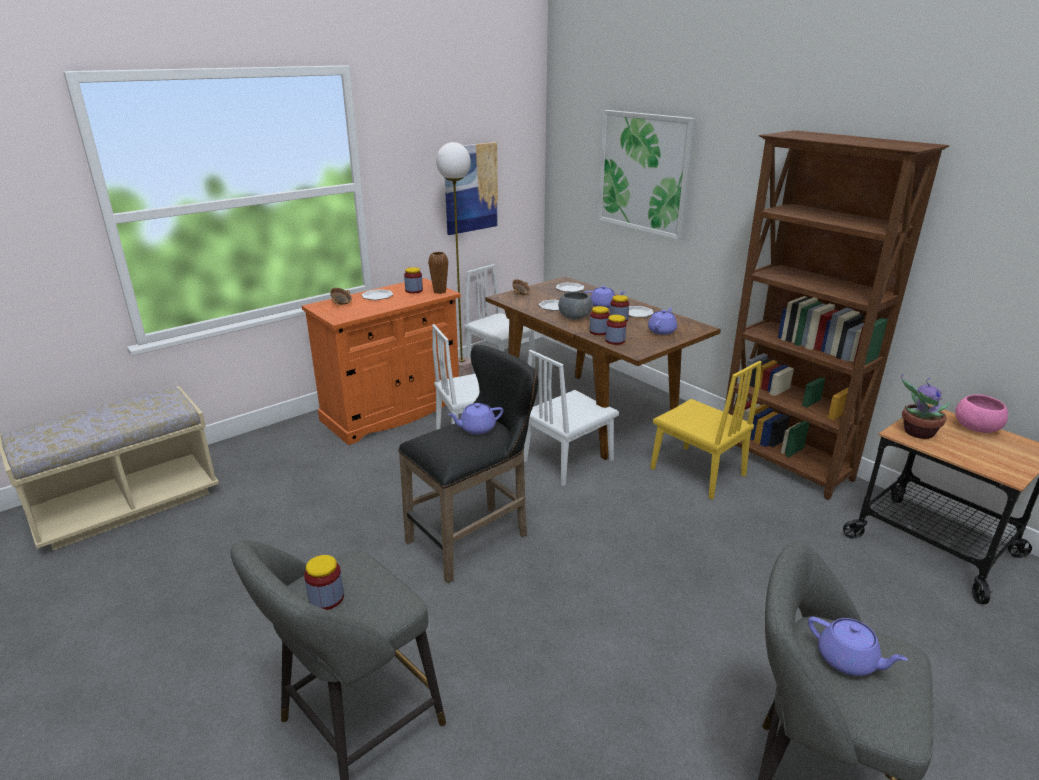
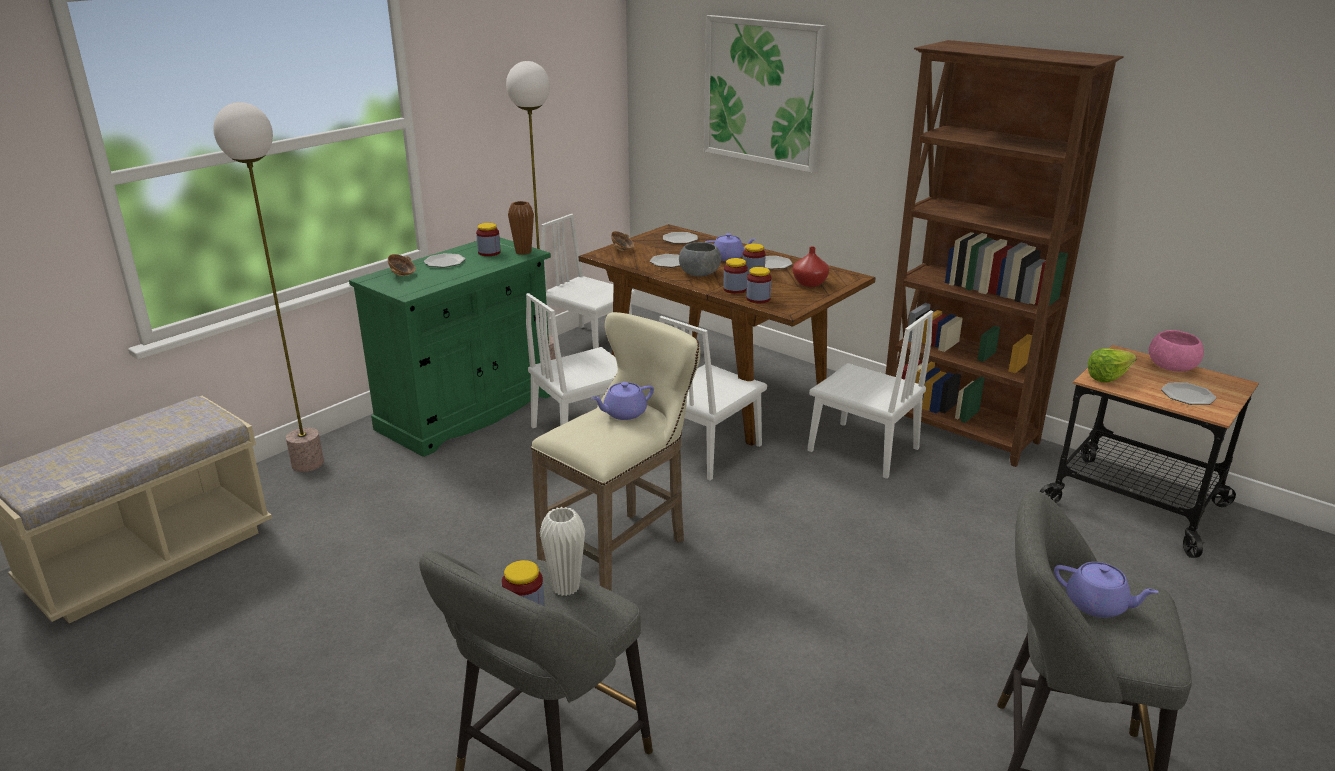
camera: 10 degrees left, 0 degrees up
(263, 442) = (307, 463): none -> floor lamp
(369, 580) = (565, 587): none -> white vase
(393, 412) = (468, 411): orange cabinet -> green cabinet
(471, 188) = (542, 117): picture -> none
(475, 538) = (622, 550): black stool -> beige stool
(662, 331) = (809, 283): purple teapot -> red vase
(697, 472) = (863, 449): yellow chair -> white chair
(916, 433) = (1112, 377): potted plant -> lettuce
(987, 456) = (1188, 396): none -> plate

